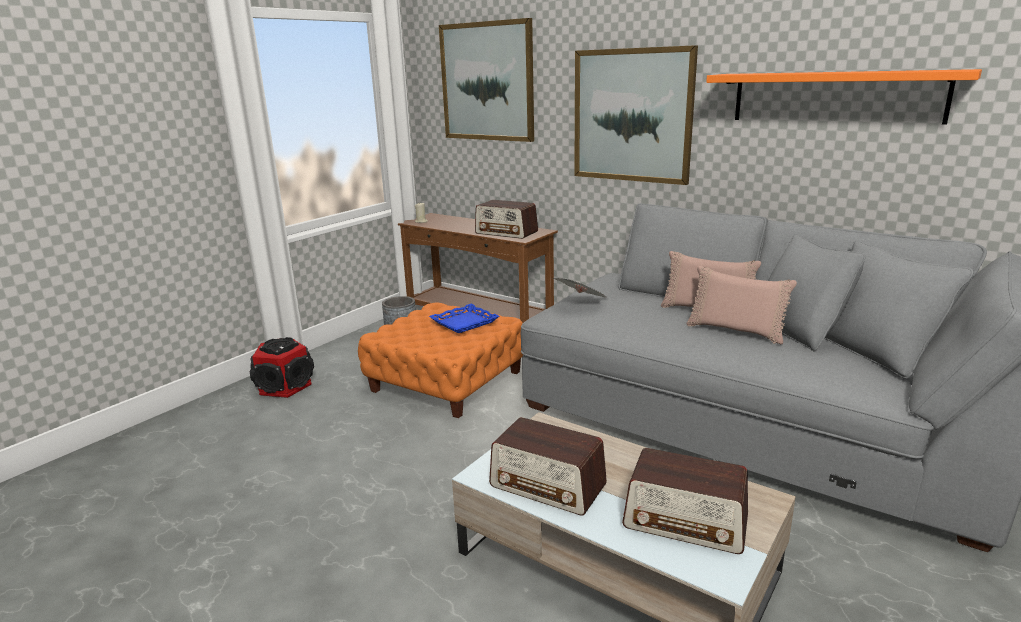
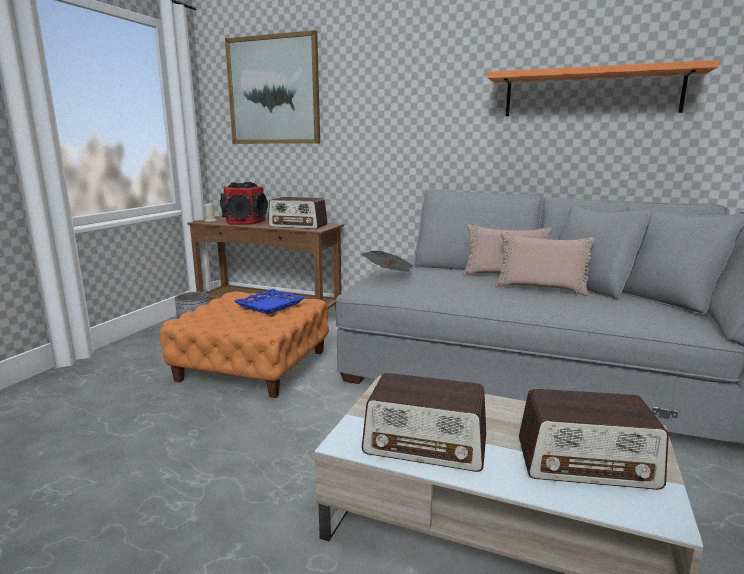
camera: 15 degrees left, 5 degrees down
(285, 386) = (73, 385): speaker -> speaker (244, 221)
(632, 116) = (413, 116): picture -> none

